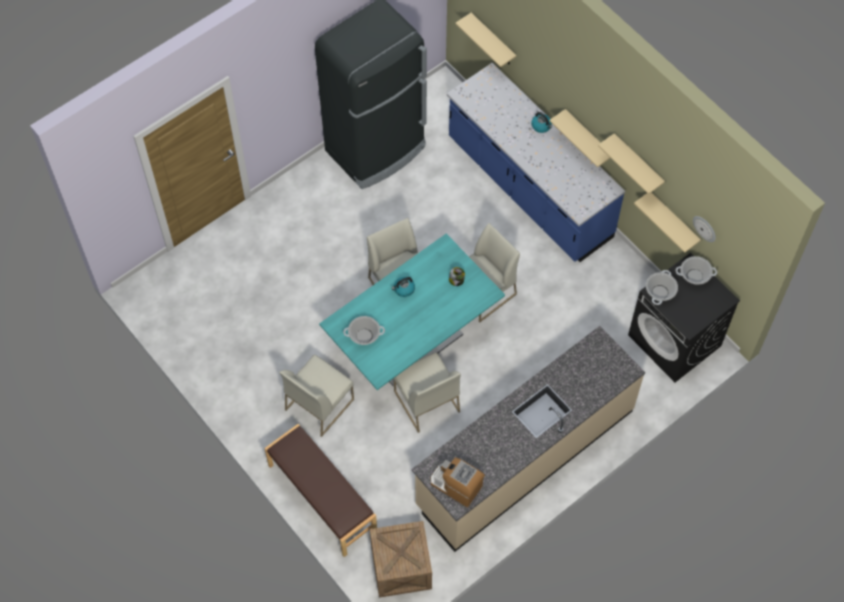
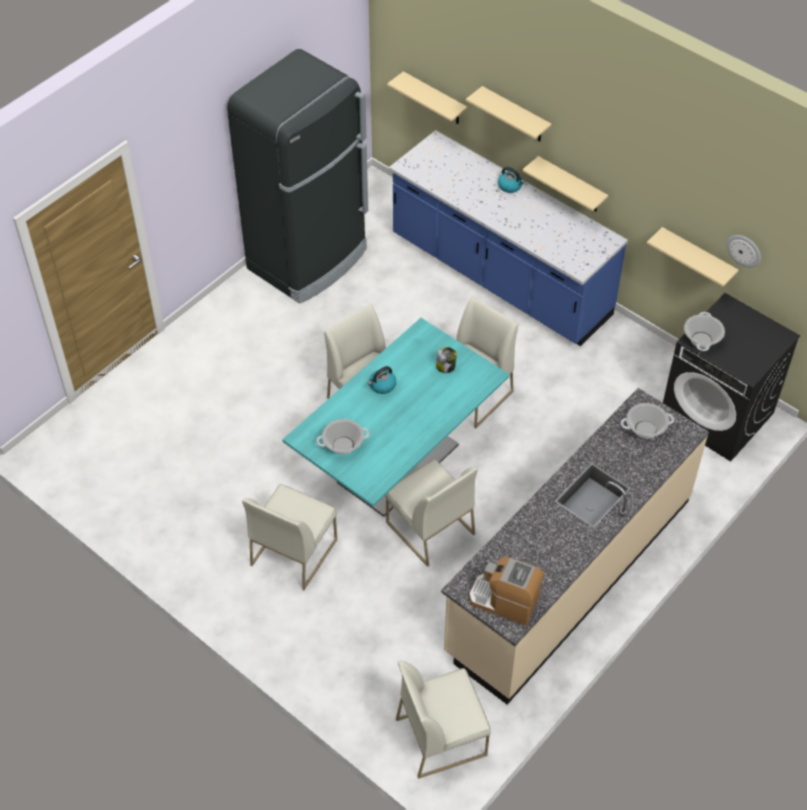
camera: 10 degrees left, 10 degrees down
(321, 498) = (318, 666): brown bench -> none
(401, 567) = (441, 736): crate -> white chair
(638, 163) = (643, 193): beige shelf -> beige shelf (515, 115)
(694, 276) = (738, 317): cooking pot -> cooking pot (645, 429)

